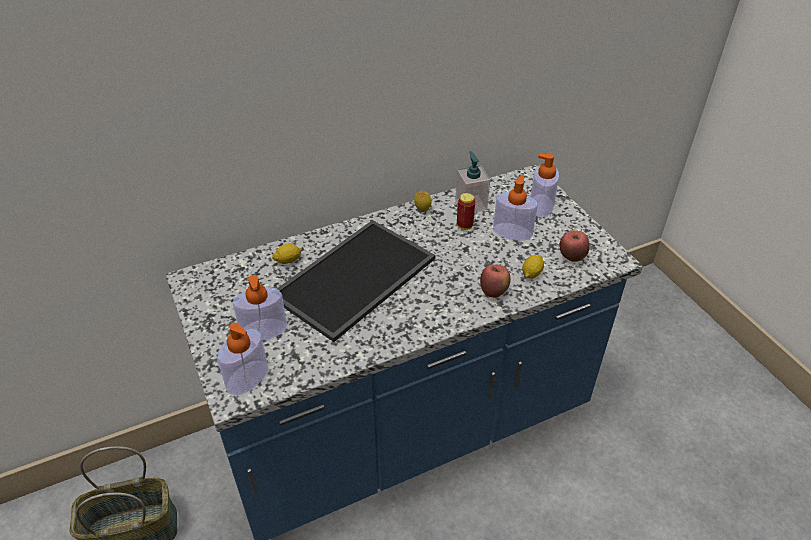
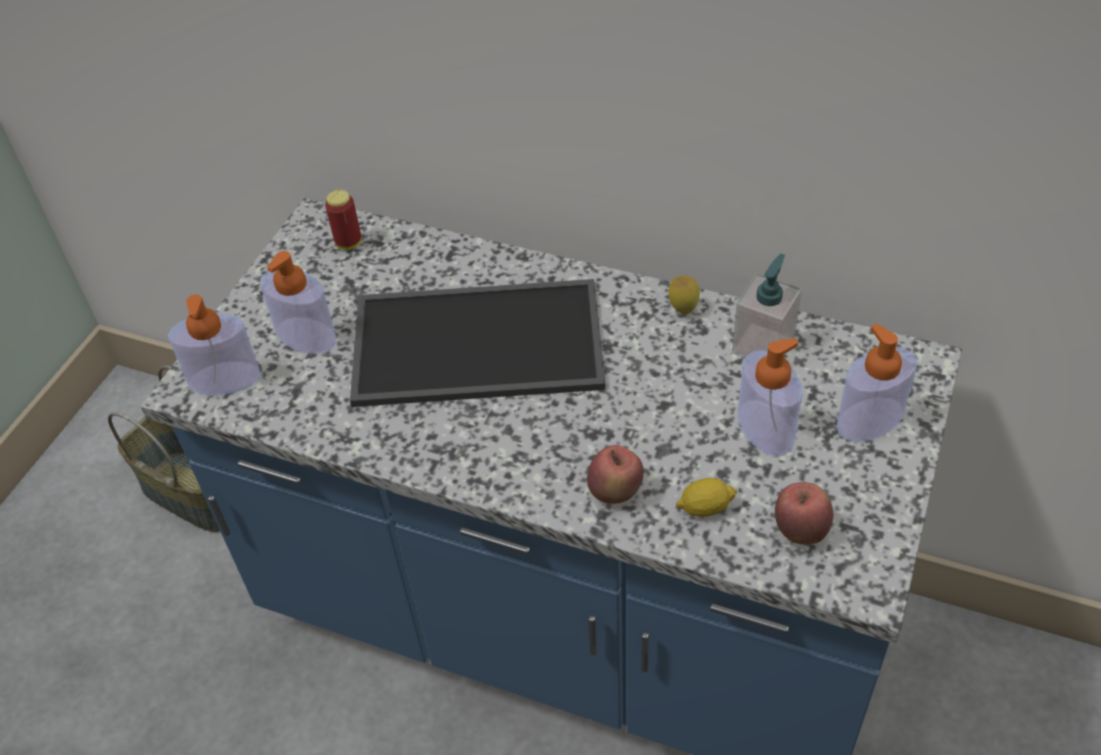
camera: 50 degrees right, 5 degrees up
(288, 260) = (436, 268): lemon -> none
(464, 226) = (709, 371): can -> can (348, 243)

